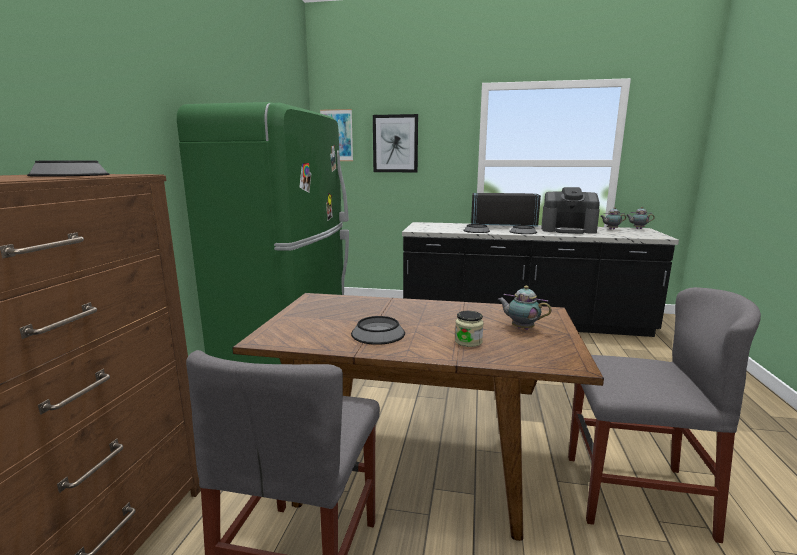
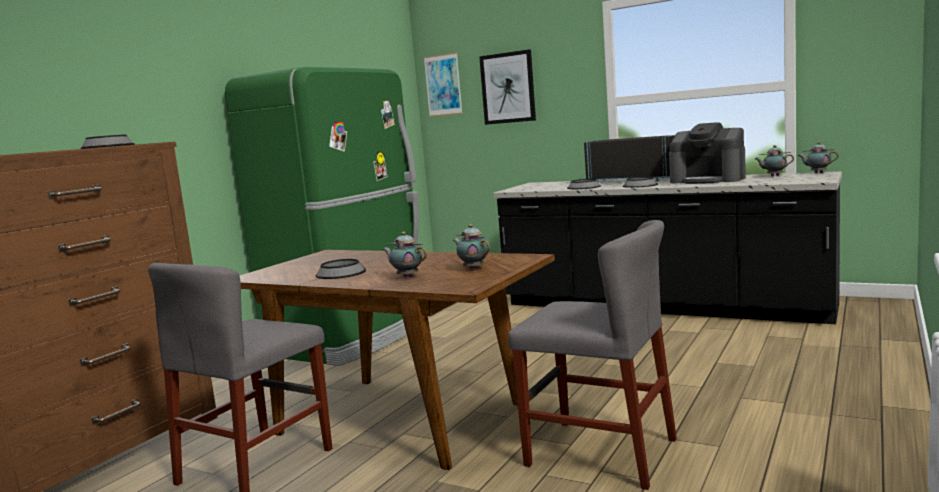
camera: 20 degrees right, 5 degrees down
(468, 341) = (406, 276): jar -> teapot

